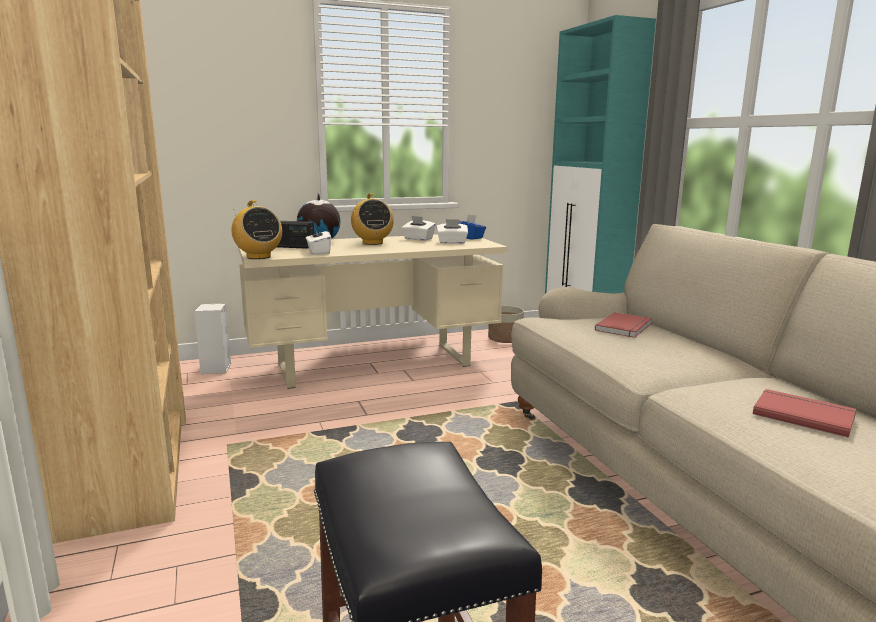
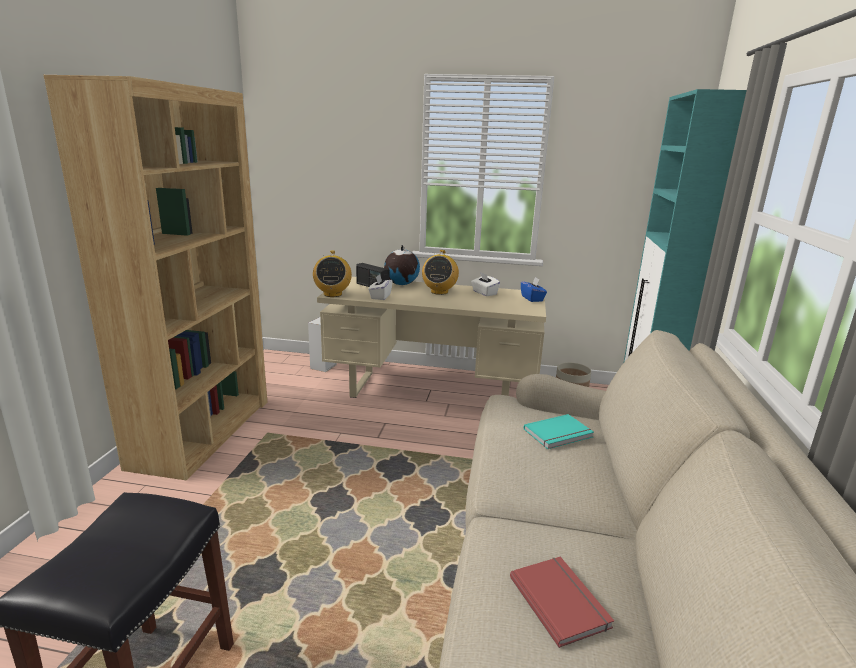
camera: 30 degrees right, 5 degrees up
(452, 242) = (505, 303): white tissue box -> none
(625, 327) = (559, 434): red book -> turquoise book

